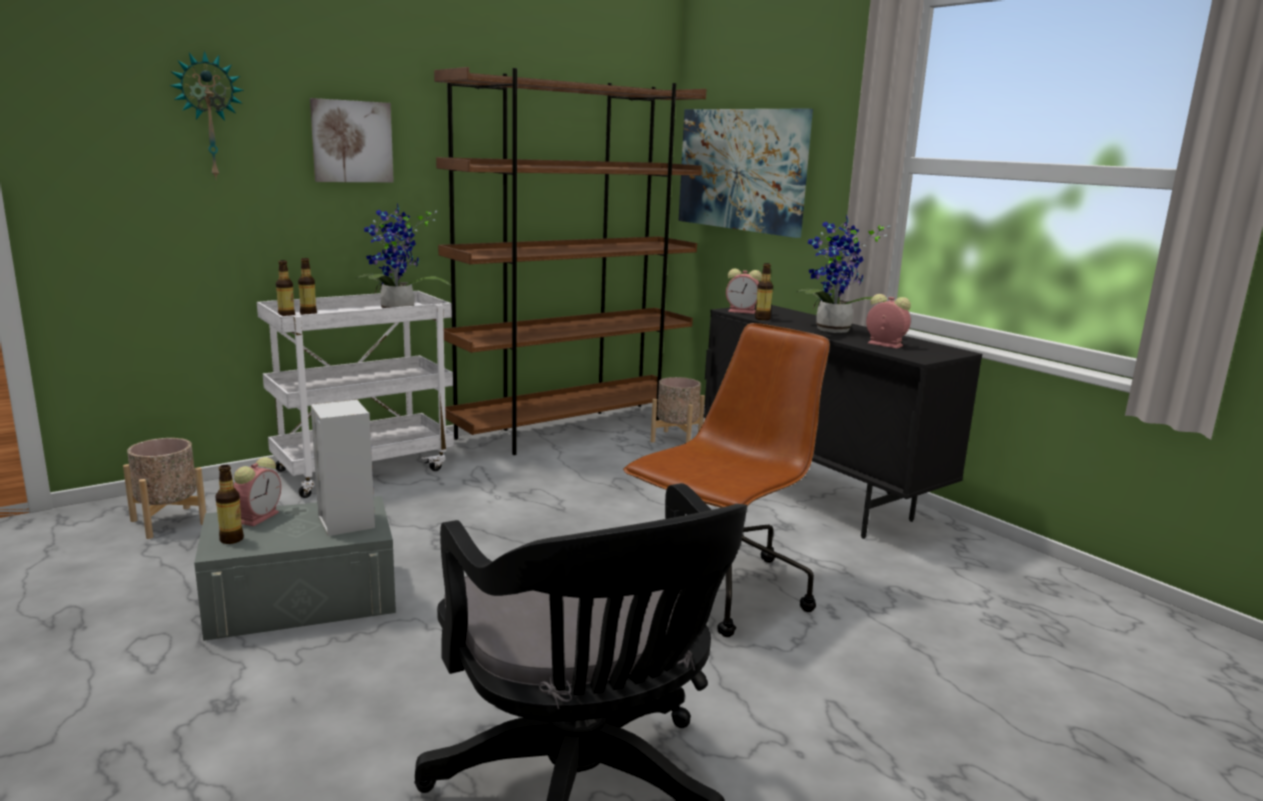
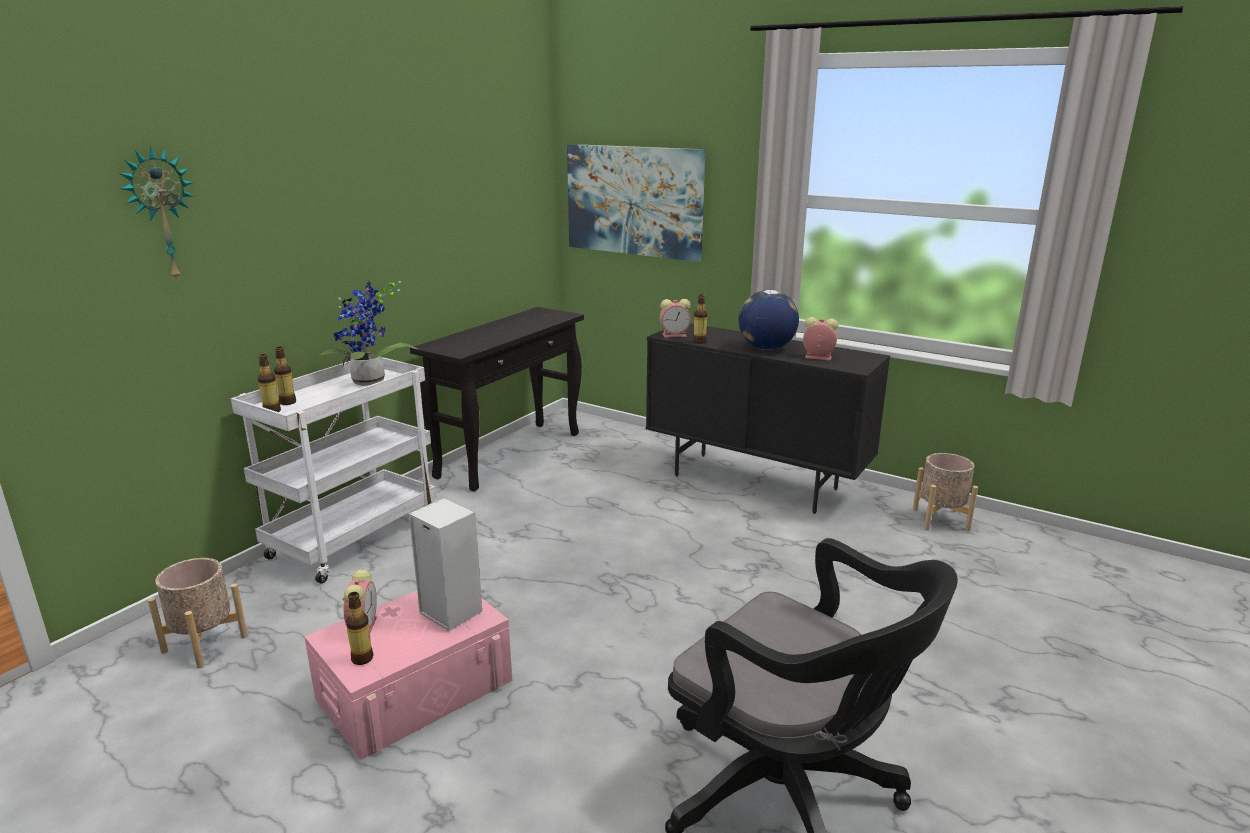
camera: 20 degrees left, 5 degrees up
(302, 598) = (415, 689): grey storage box -> pink storage box
(351, 141) = (297, 218): picture -> none
(571, 429) = (510, 454): brown bookcase -> black console table
(676, 439) = (606, 447): beige planter -> beige planter (940, 519)
(722, 591) = (751, 588): brown office chair -> none
(832, 331) = (766, 348): potted plant -> globe

